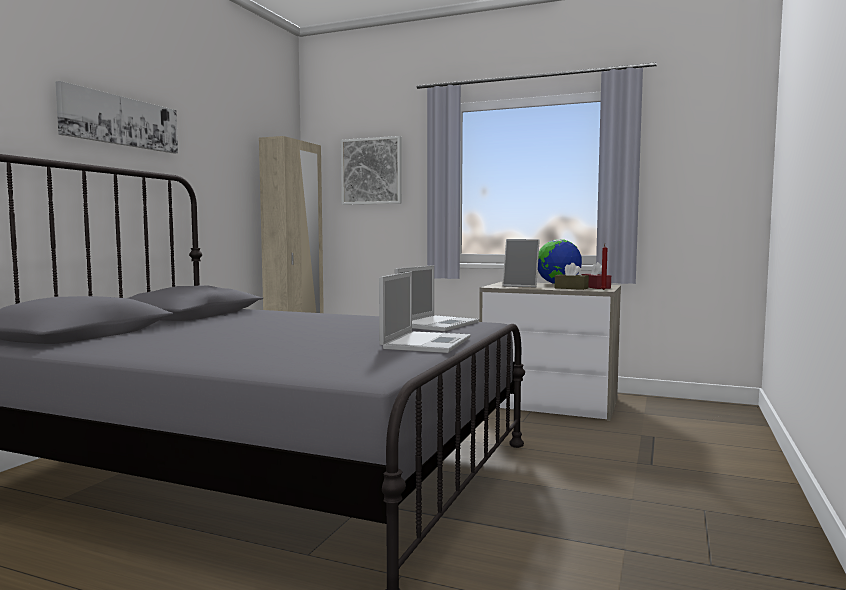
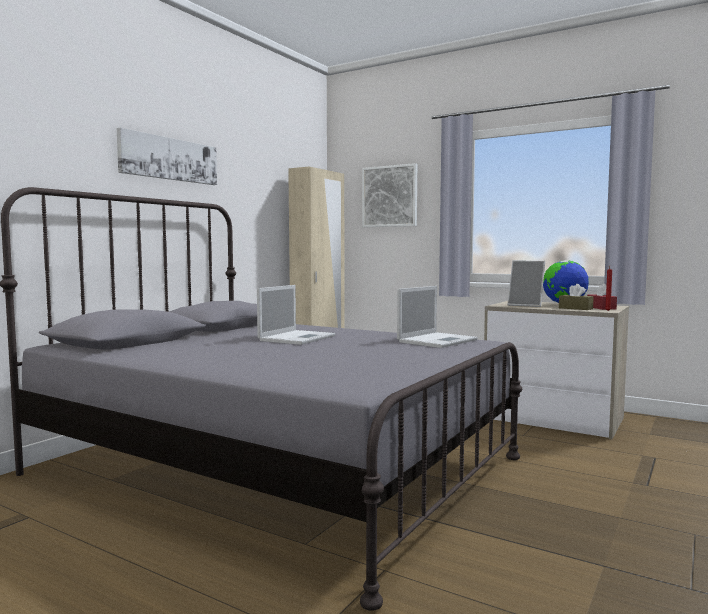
camera: 10 degrees right, 0 degrees up
(427, 343) = (421, 358): laptop -> laptop (297, 338)

